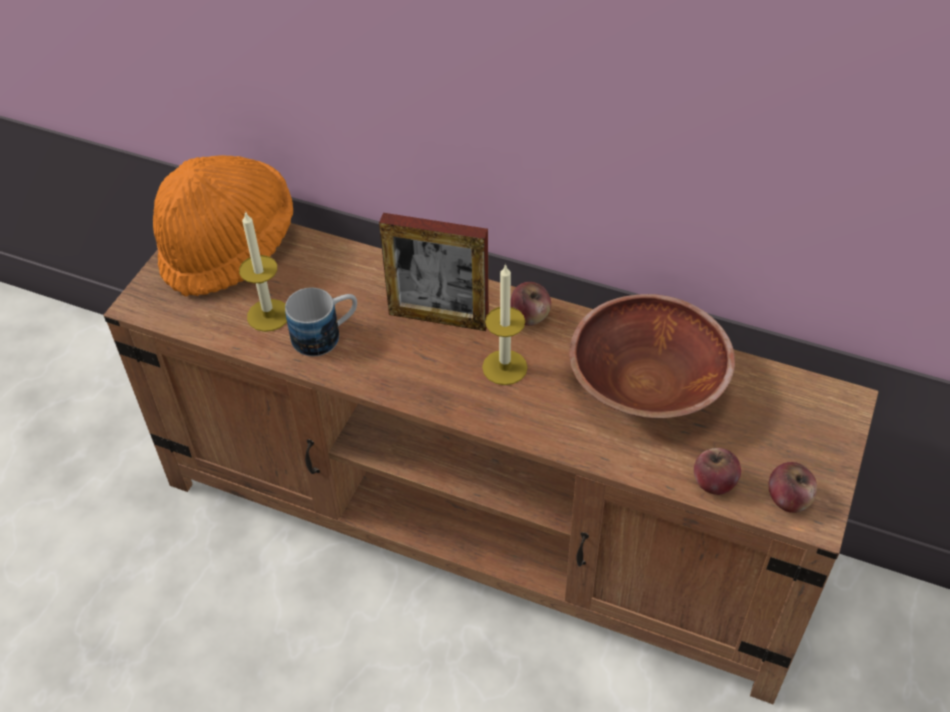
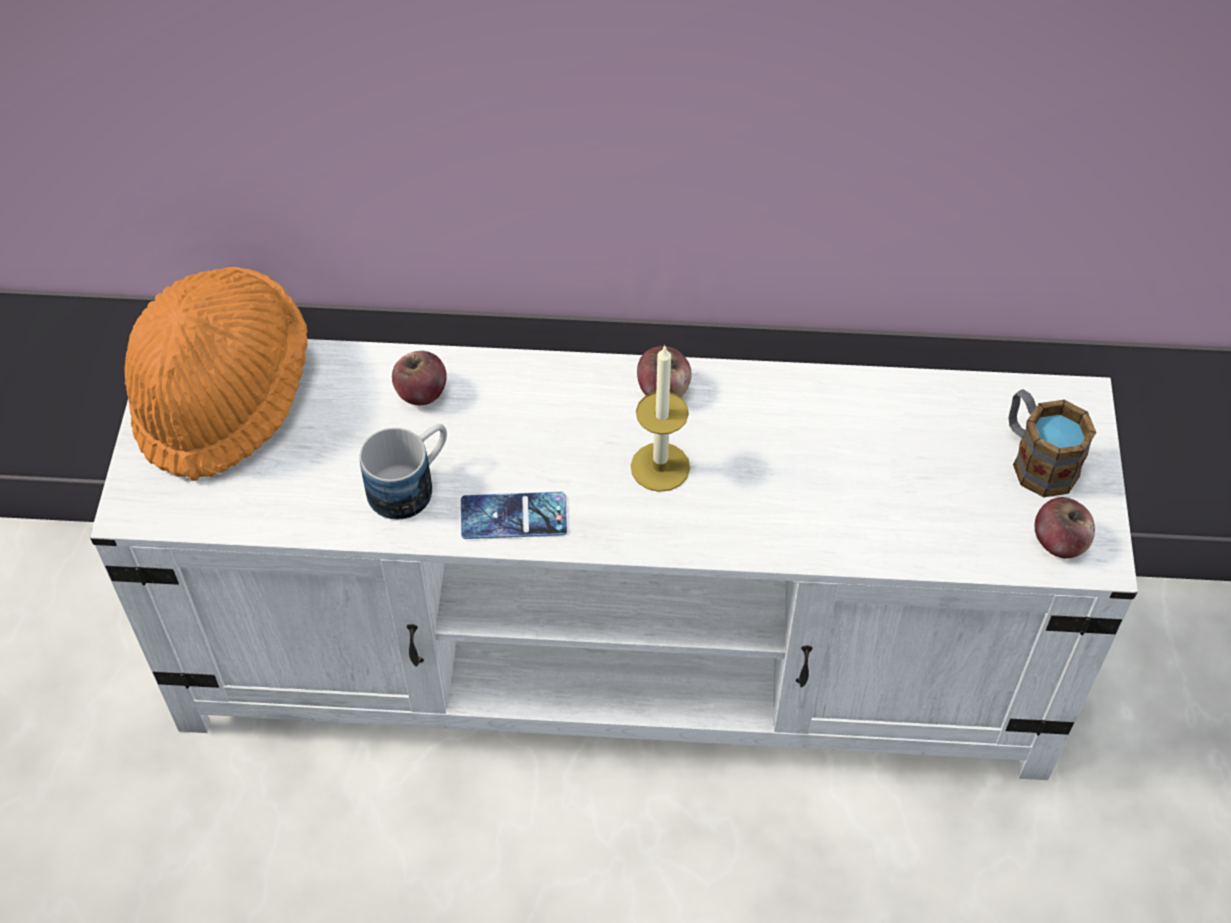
camera: 20 degrees left, 5 degrees up
(268, 315) = (321, 477): candle -> none
(386, 374) = (513, 516): none -> phone
(438, 318) = (548, 422): picture frame -> none
(483, 522) = (619, 658): brown tv stand -> white tv stand
(647, 385) = (842, 443): brown bowl -> none
(714, 482) = (967, 546): apple -> apple (421, 392)
(794, 434) = (1036, 460): none -> mug

